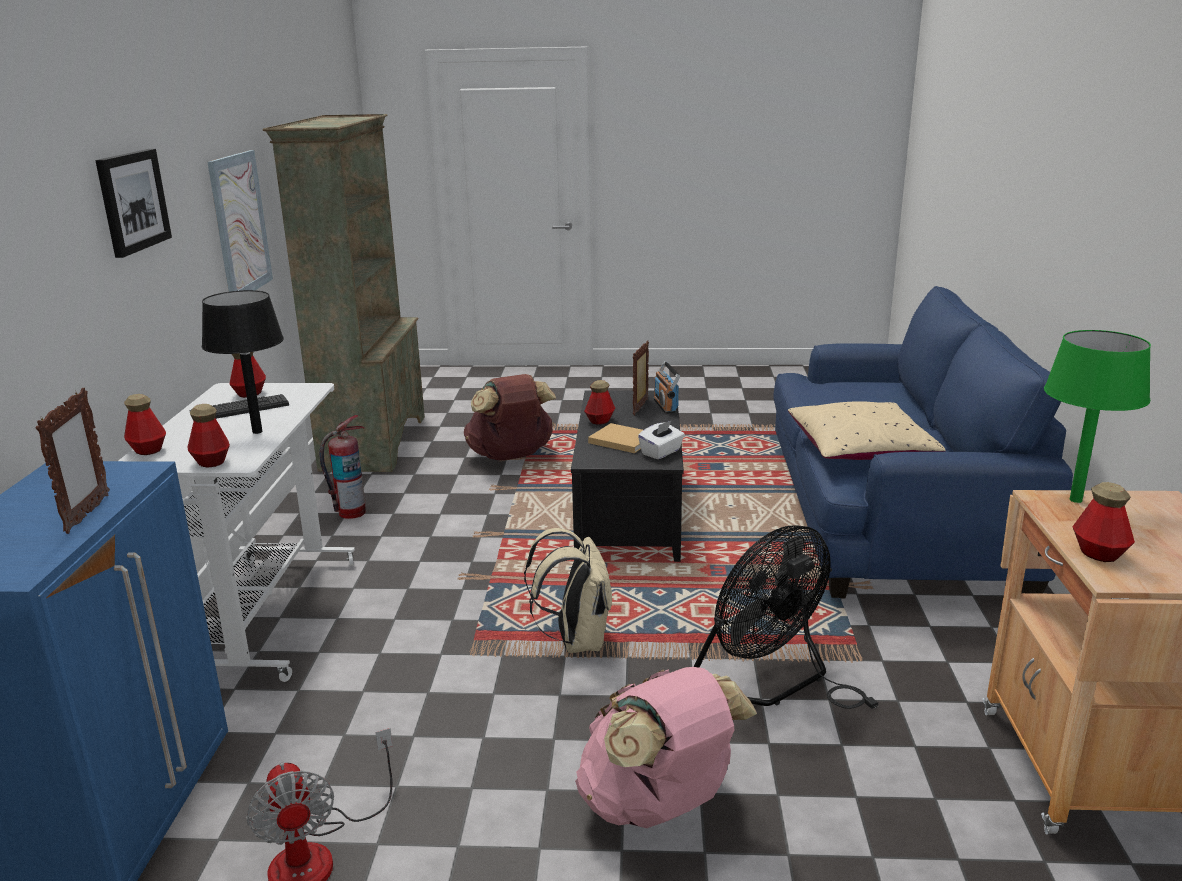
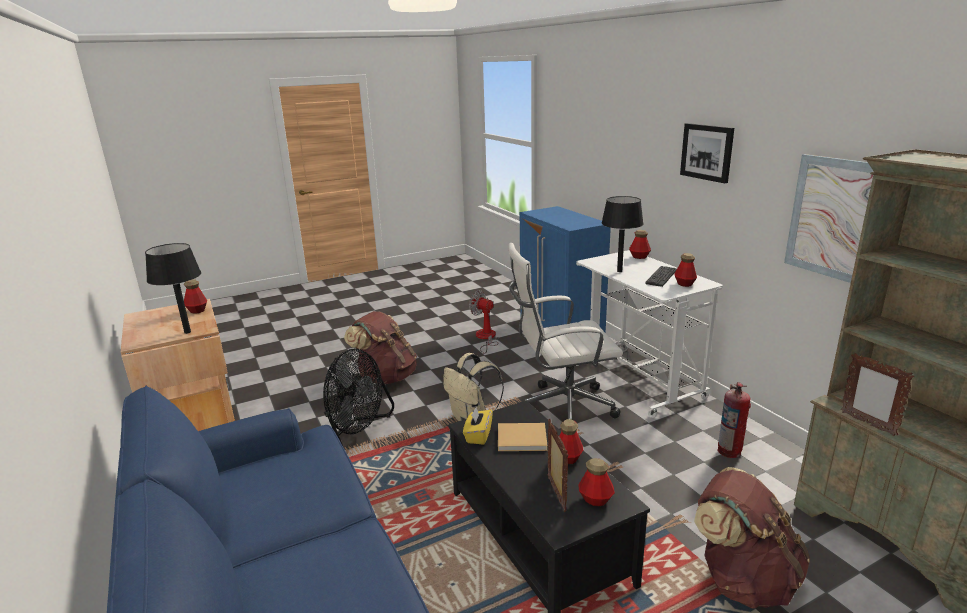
camera: 150 degrees right, 0 degrees up
(87, 514) = (551, 219): picture frame -> picture frame (867, 423)
(211, 462) = (601, 259): bottle -> bottle (595, 499)
(430, 613) = (563, 408): none -> white office chair
(659, 805) = (386, 377): pink backpack -> brown backpack
(661, 452) = (478, 435): white tissue box -> yellow tissue box
(665, 406) = (535, 507): radio -> none
(860, 450) = (306, 482): beige pillow -> none
(1075, 500) = (188, 332): green table lamp -> black table lamp

